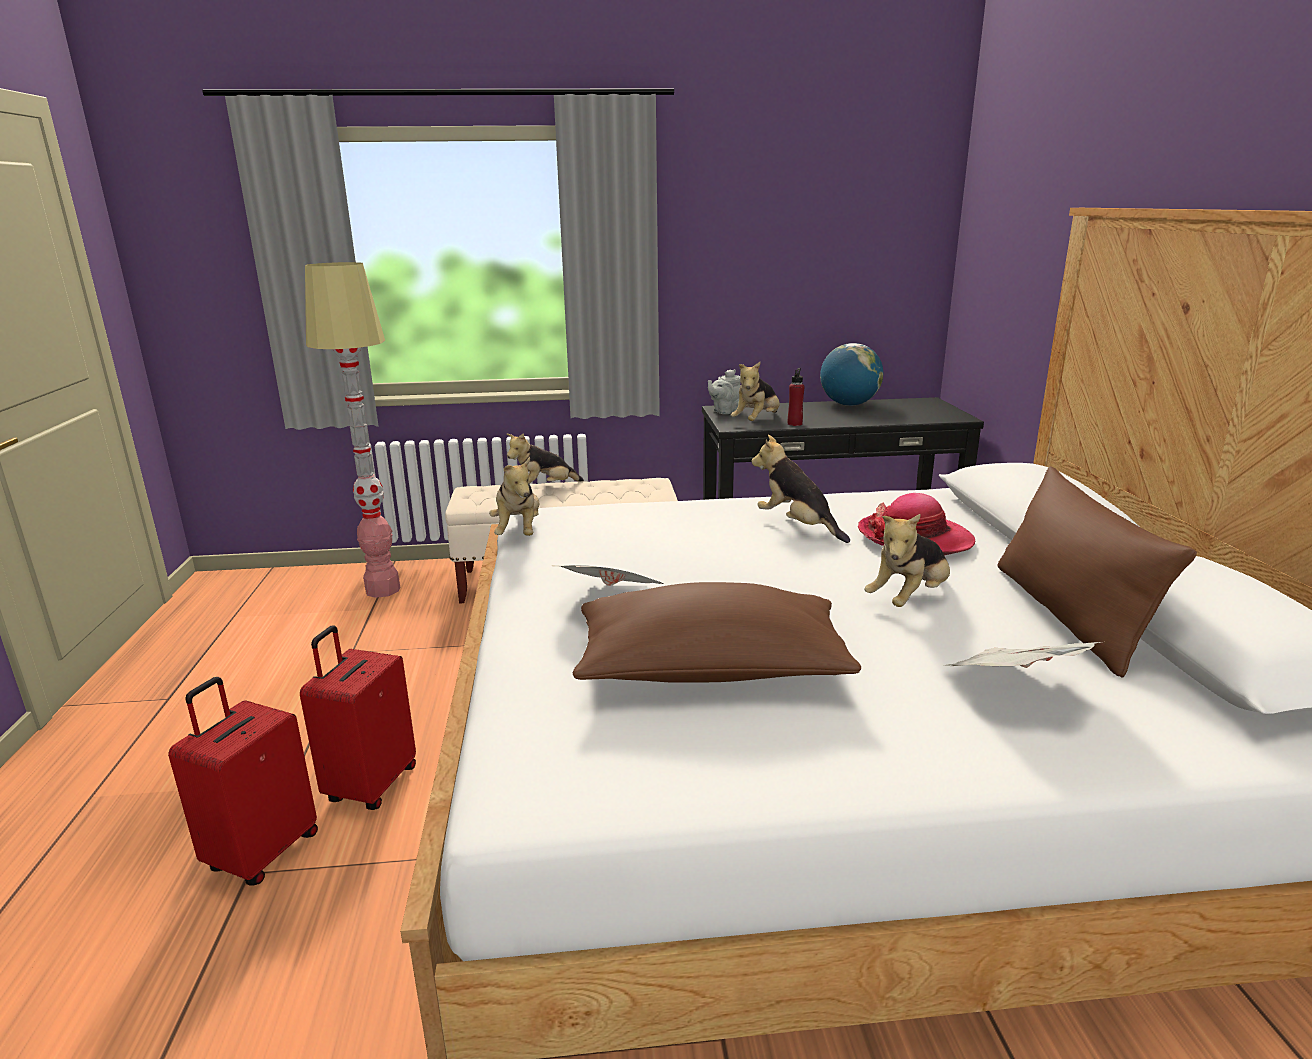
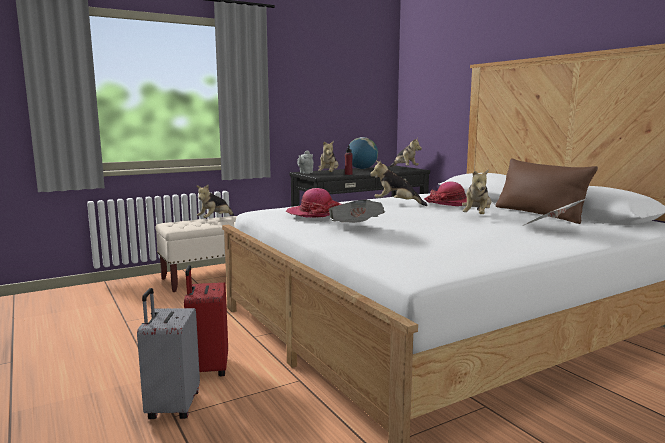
camera: 25 degrees left, 10 degrees down
(262, 852) = (172, 407): red suitcase -> grey suitcase
(382, 590) = (112, 293): floor lamp -> none
(519, 532) = (261, 217): plush toy -> plush toy (404, 168)
(602, 541) = (317, 212): none -> hat
(710, 671) = (434, 239): brown pillow -> none

